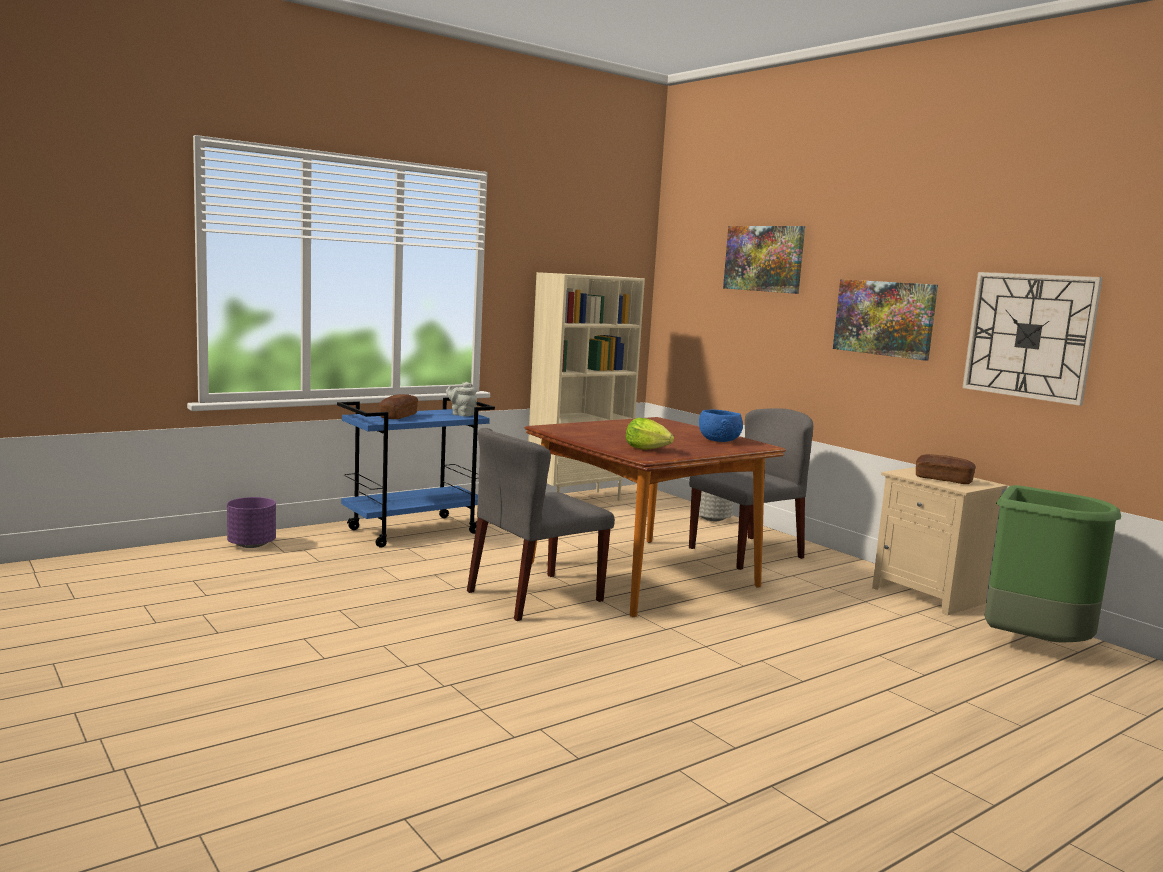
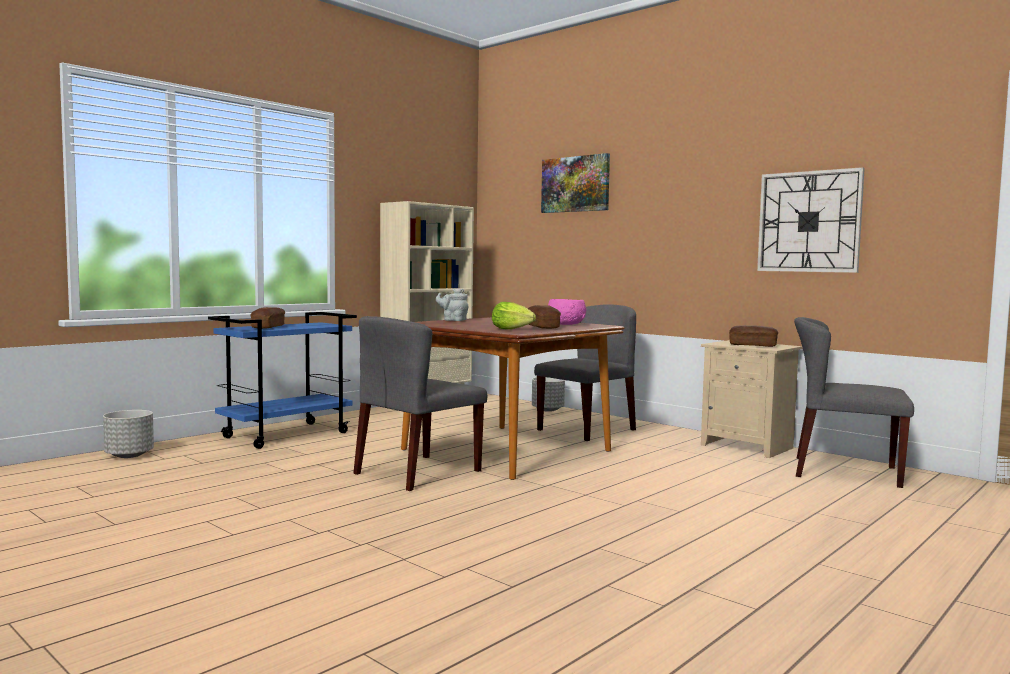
camera: 10 degrees left, 5 degrees down
(251, 545) = (129, 455): purple planter -> grey planter
(462, 414) = (325, 324): grey teapot -> grey teapot (453, 320)
(686, 445) = (542, 327): none -> bread
(719, 440) = (566, 324): blue bowl -> pink bowl
(884, 318) = (685, 221): picture -> none
(1032, 645) = (845, 472): green trash can -> grey chair

